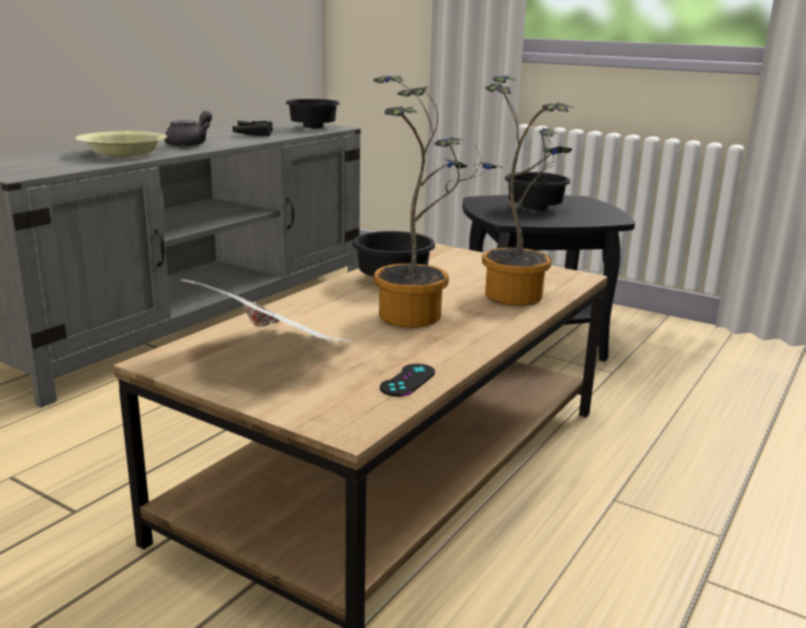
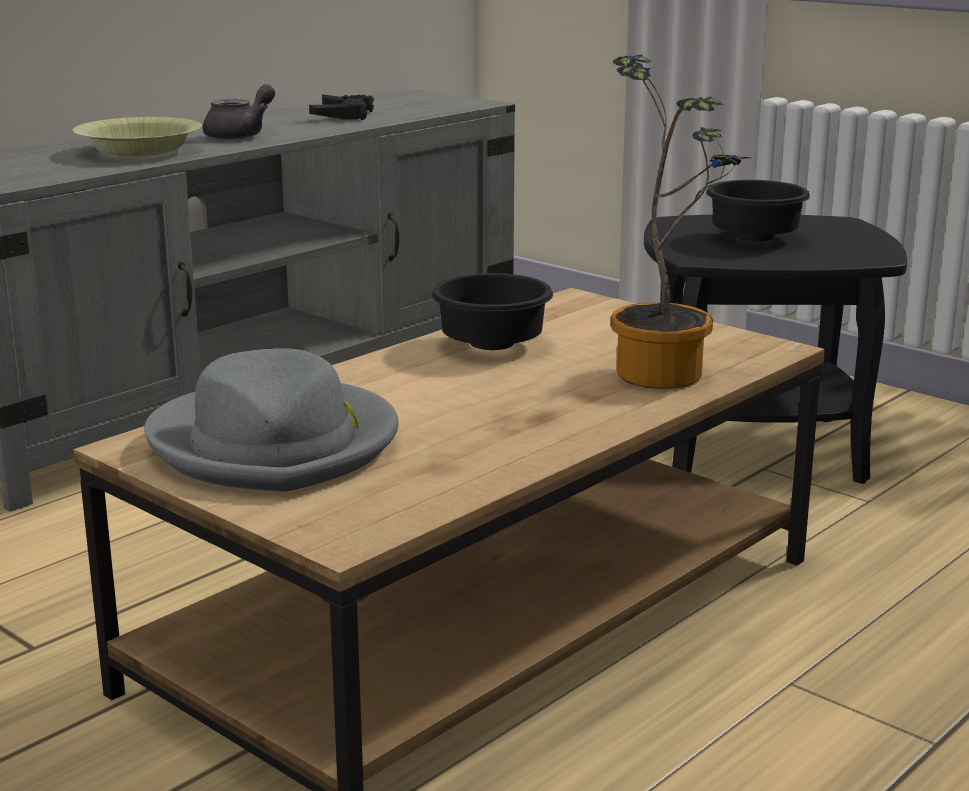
camera: 10 degrees right, 0 degrees up
(269, 354) = (276, 444): newspaper -> grey hat
(314, 128) = (440, 104): black bowl -> none
(407, 380) = (447, 485): black game controller -> none
(420, 317) = (506, 400): potted plant -> none

